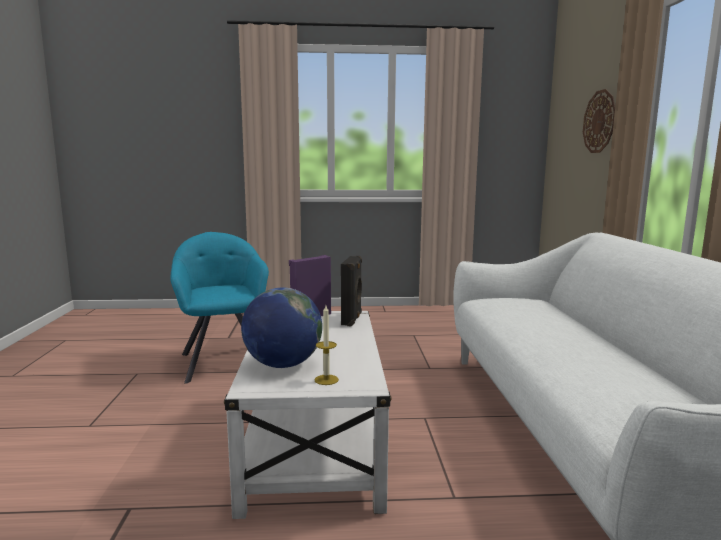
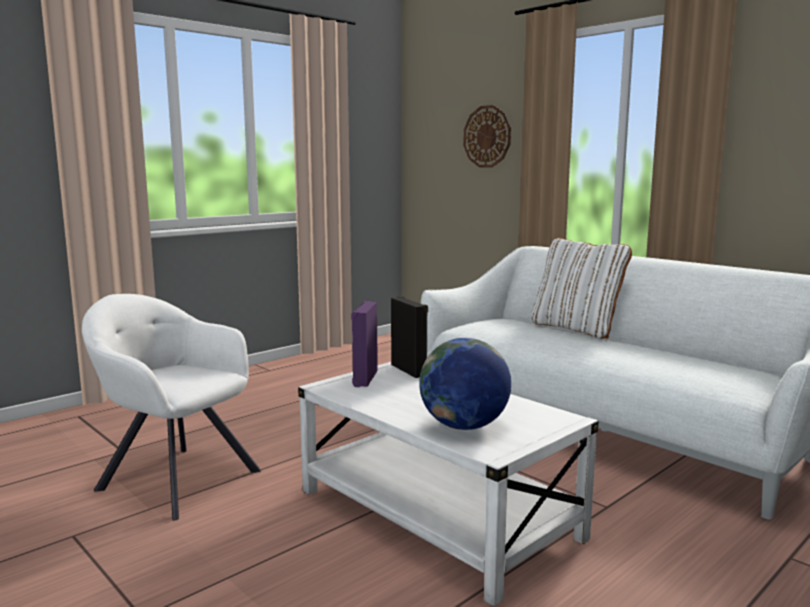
camera: 40 degrees left, 0 degrees up
(223, 361) = (175, 478): turquoise armchair -> white armchair
(326, 380) = (530, 425): candle -> none
(586, 321) = (576, 329): none -> white pillow

